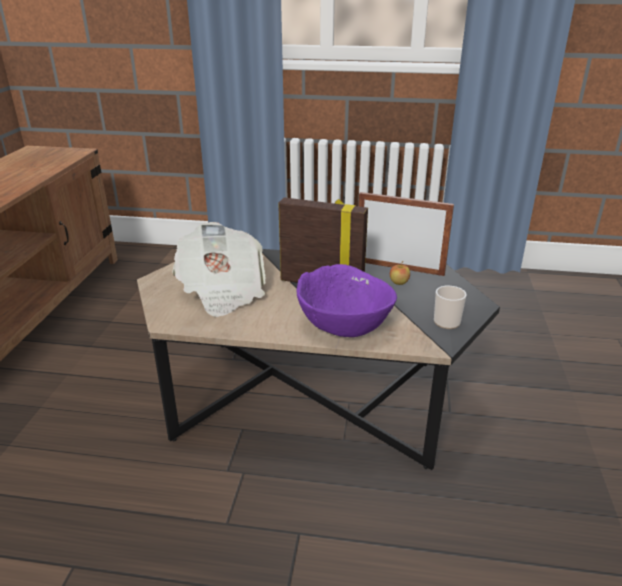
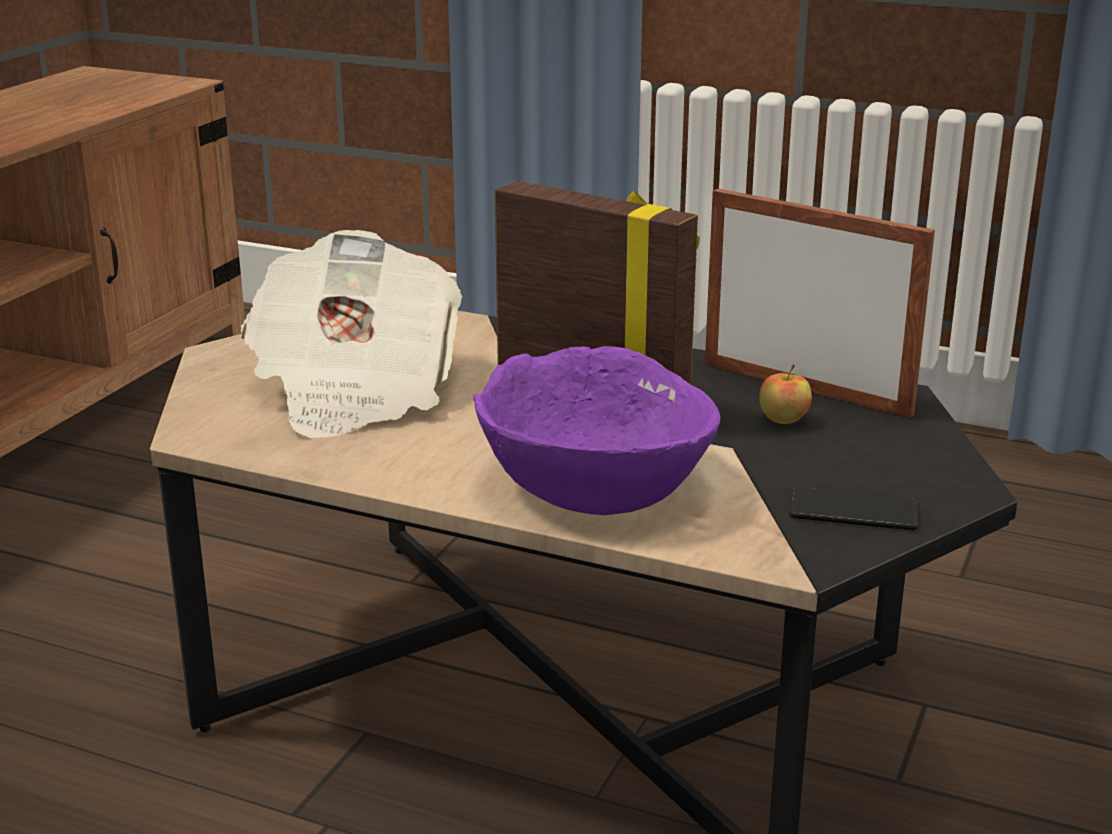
camera: 15 degrees right, 5 degrees down
(446, 320) = (854, 511): mug -> phone

